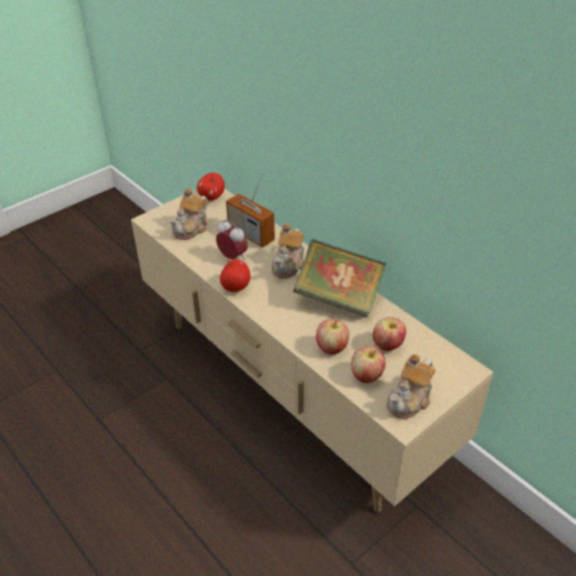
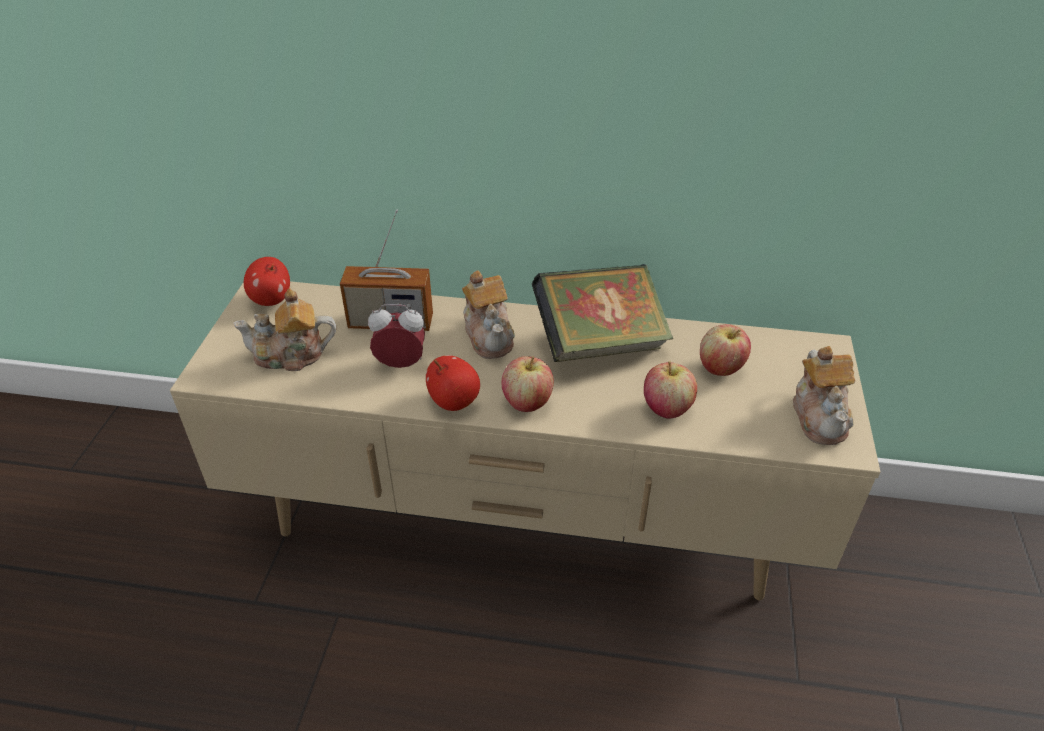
camera: 40 degrees left, 0 degrees up
(191, 228) = (291, 355): teapot -> teapot turned 90 degrees clockwise
(366, 376) = (744, 418): apple -> apple (527, 402)

